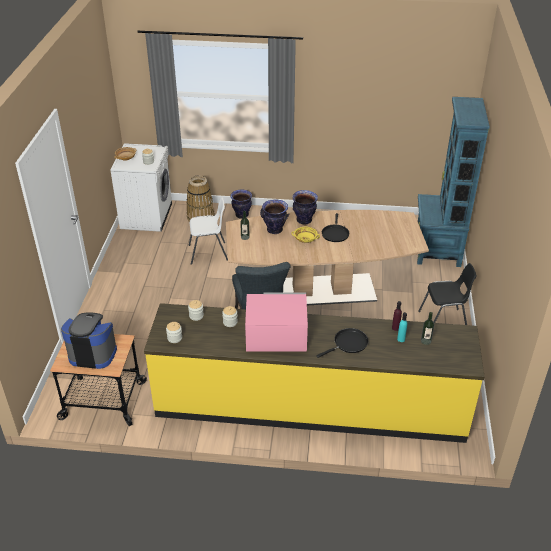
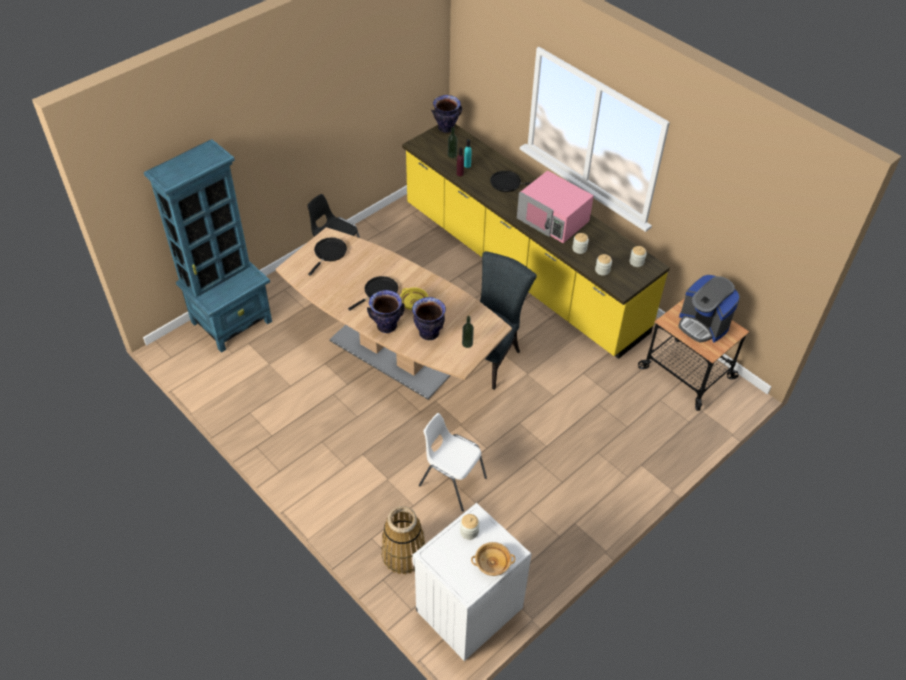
camera: 140 degrees left, 10 degrees up
(241, 215) = (353, 518): vase -> vase (446, 128)
(399, 236) = (329, 253): none -> black frying pan

